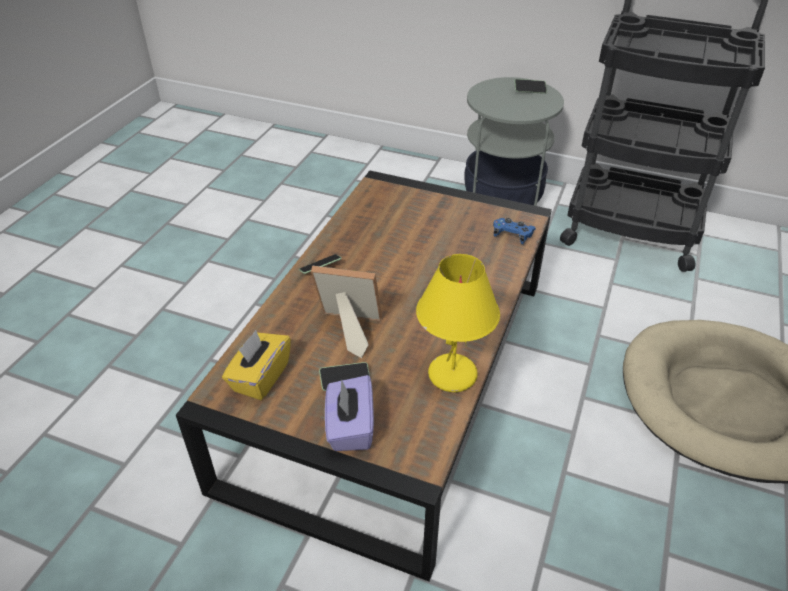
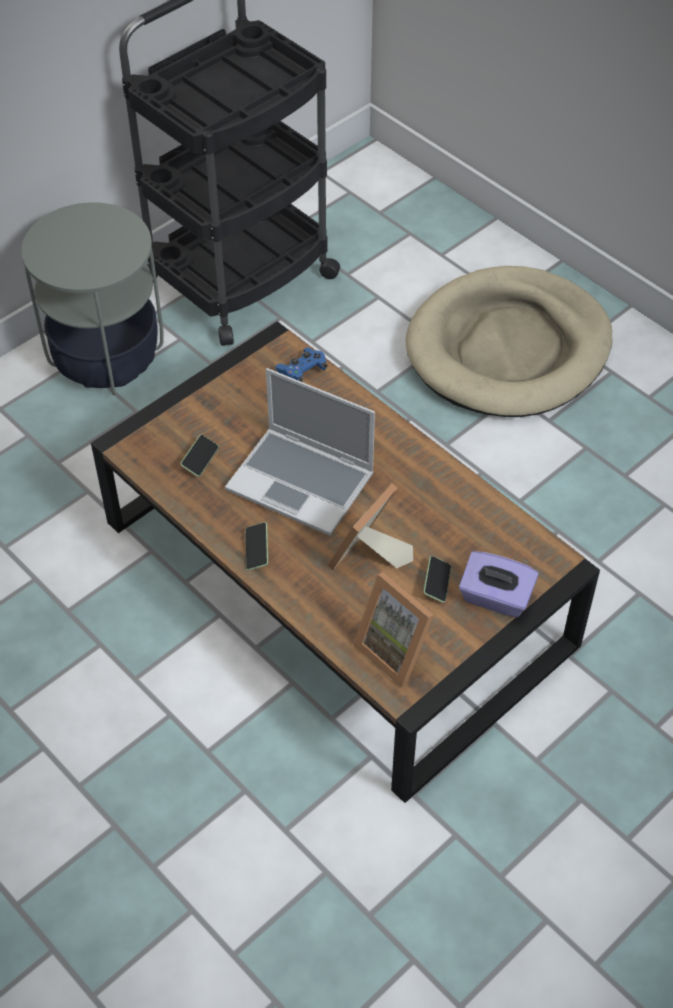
camera: 65 degrees left, 10 degrees up
(260, 377) = (397, 650): yellow tissue box -> picture frame
(402, 270) = (303, 482): none -> laptop
(452, 374) = (469, 501): yellow table lamp -> none
(529, 90) = (81, 225): phone -> phone (200, 460)

